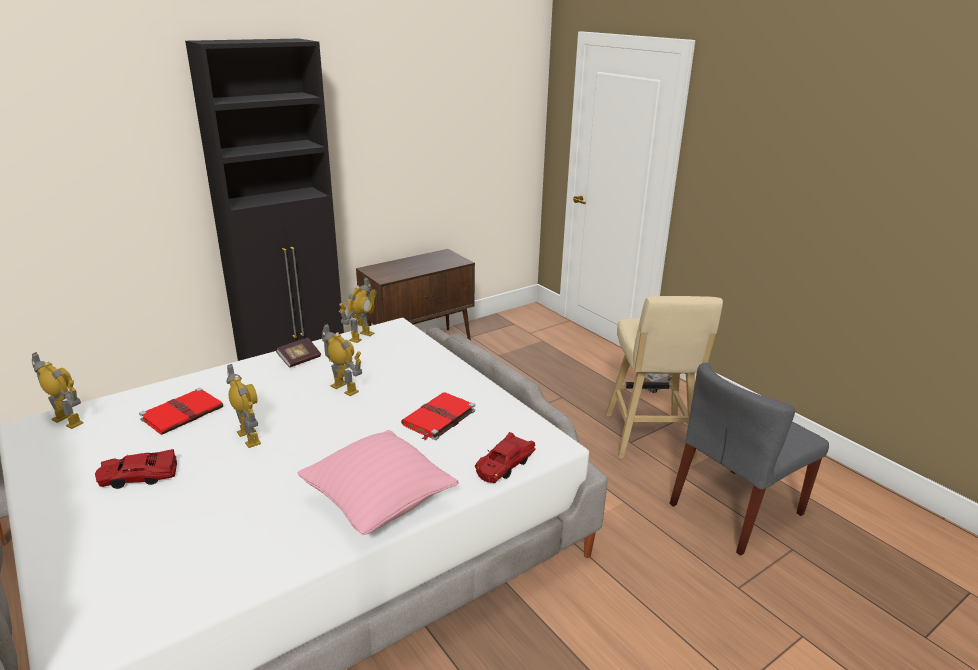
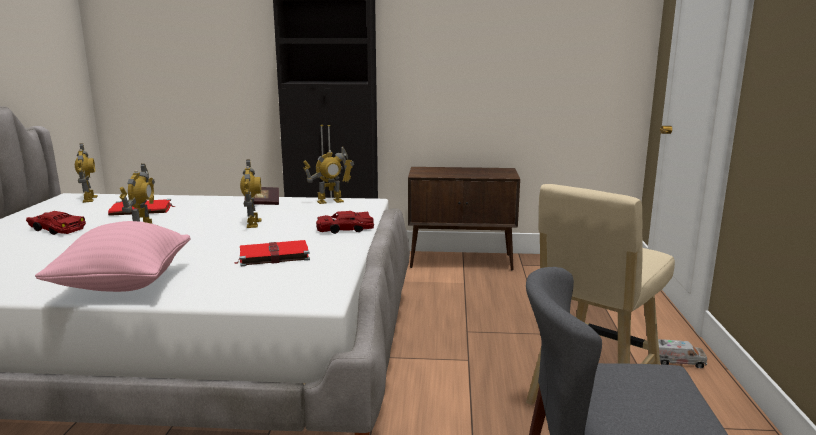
camera: 40 degrees right, 10 degrees down
(504, 465) = (250, 296): red toy car -> red toy car (345, 229)

